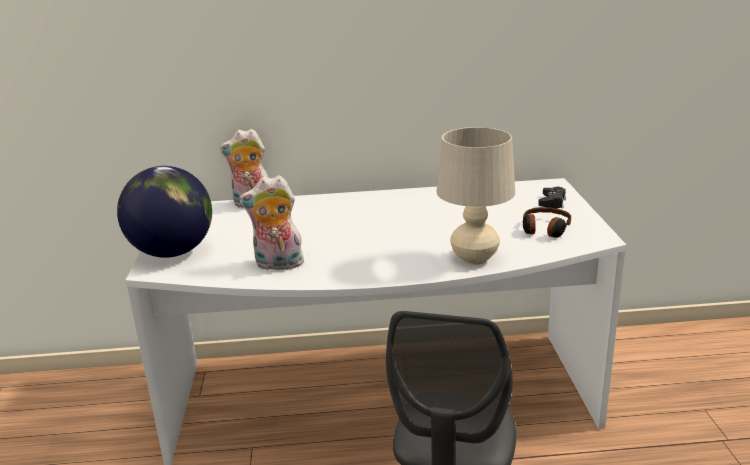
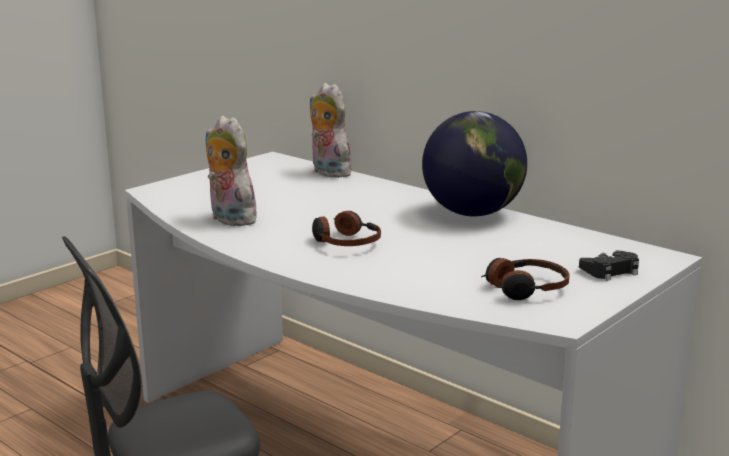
camera: 45 degrees right, 5 degrees down
(172, 253) = (191, 184): globe -> globe (472, 213)
(391, 246) = (345, 242): none -> headphones
(474, 258) = (383, 280): beige table lamp -> none

